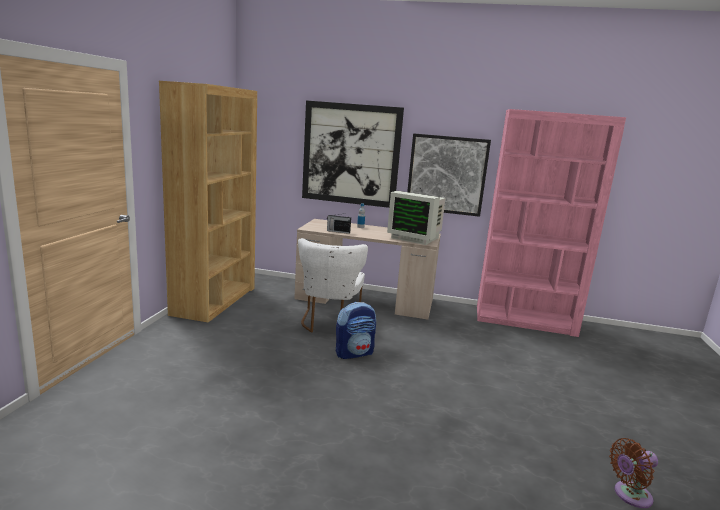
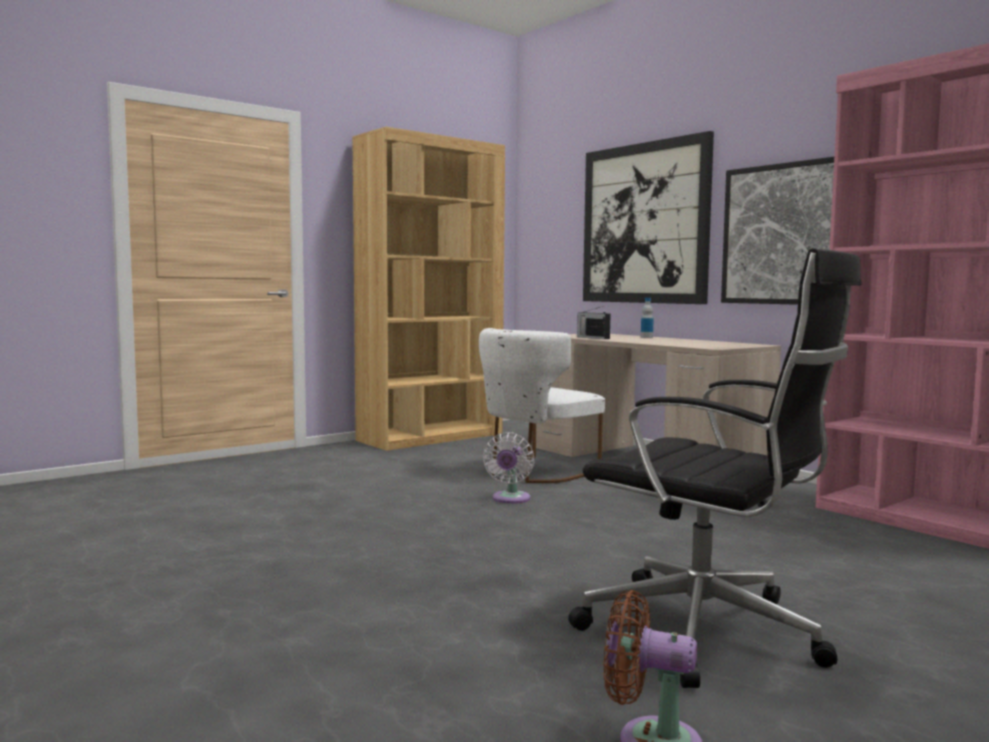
camera: 40 degrees right, 10 degrees down
(354, 353) = (510, 499): backpack -> white fan
(415, 238) = (709, 344): monitor -> none
(560, 423) = (708, 633): none -> black office chair

